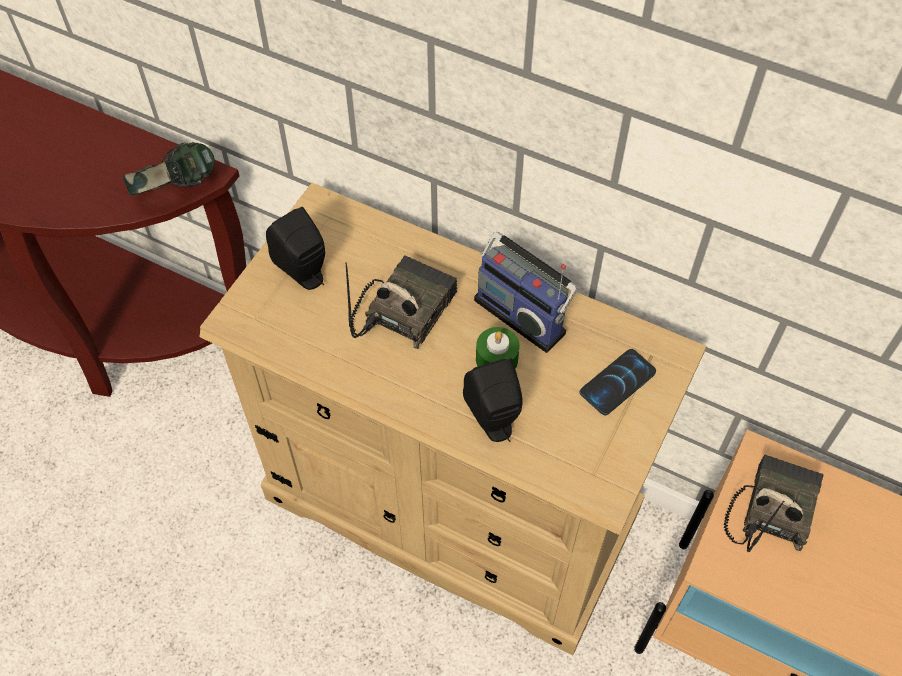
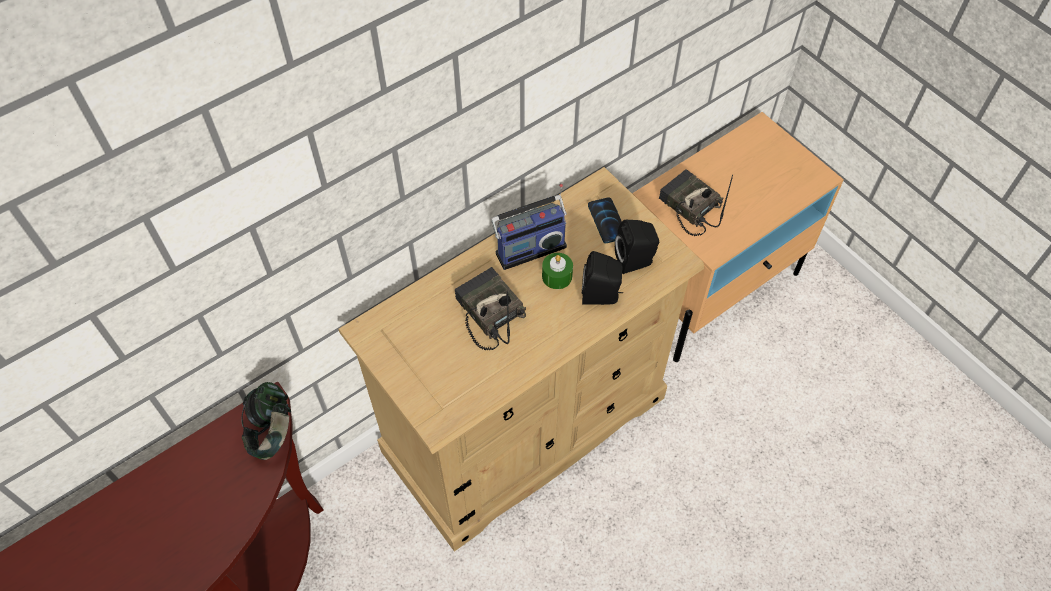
camera: 65 degrees left, 0 degrees up
(305, 273) = (421, 362): black speaker -> black speaker (636, 261)

